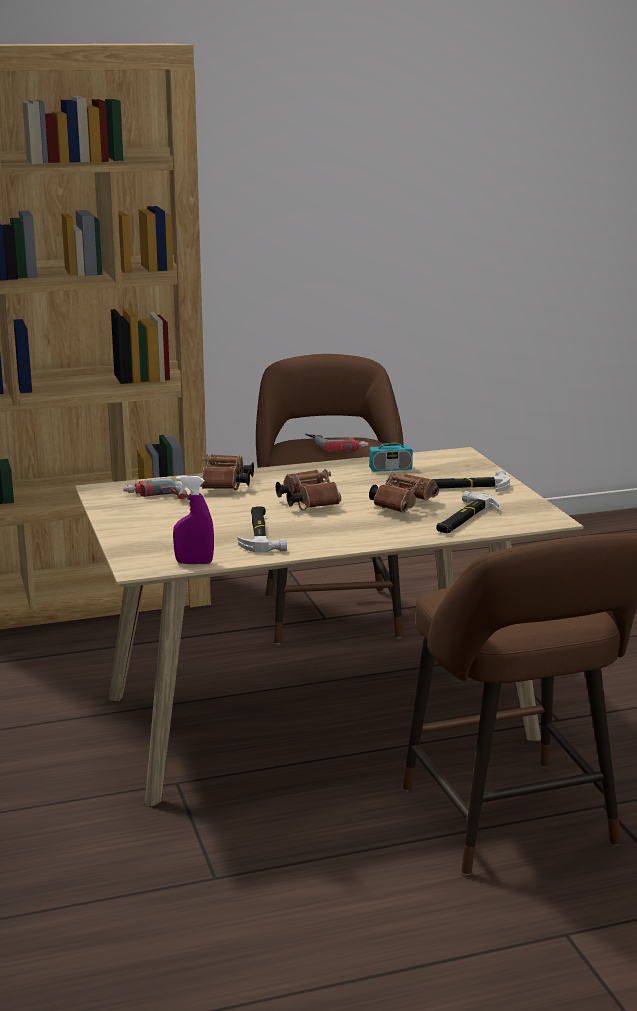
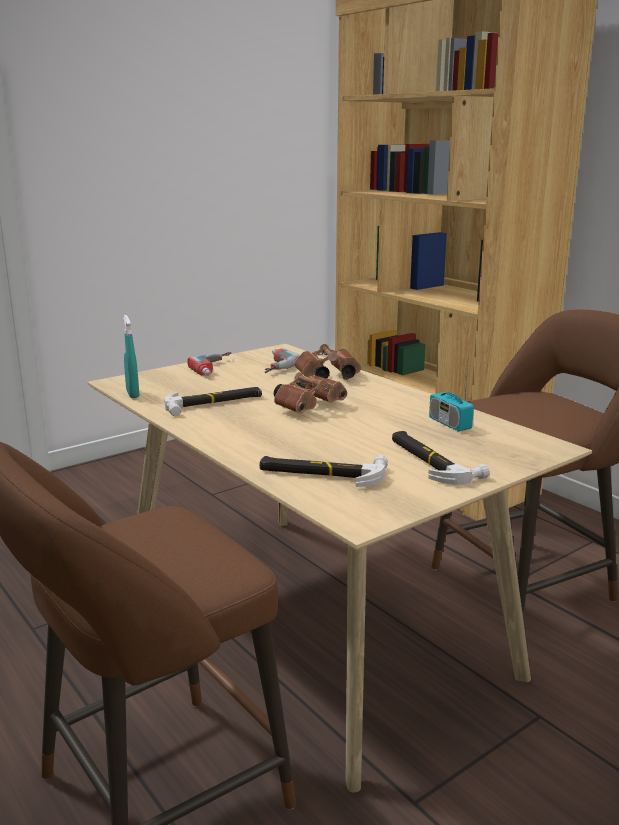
camera: 70 degrees right, 0 degrees up
(194, 563) = (132, 394): purple spray bottle -> turquoise spray bottle
(336, 445) = (554, 407): power drill -> power drill (218, 368)
(404, 505) = (338, 442): brown binoculars -> none

